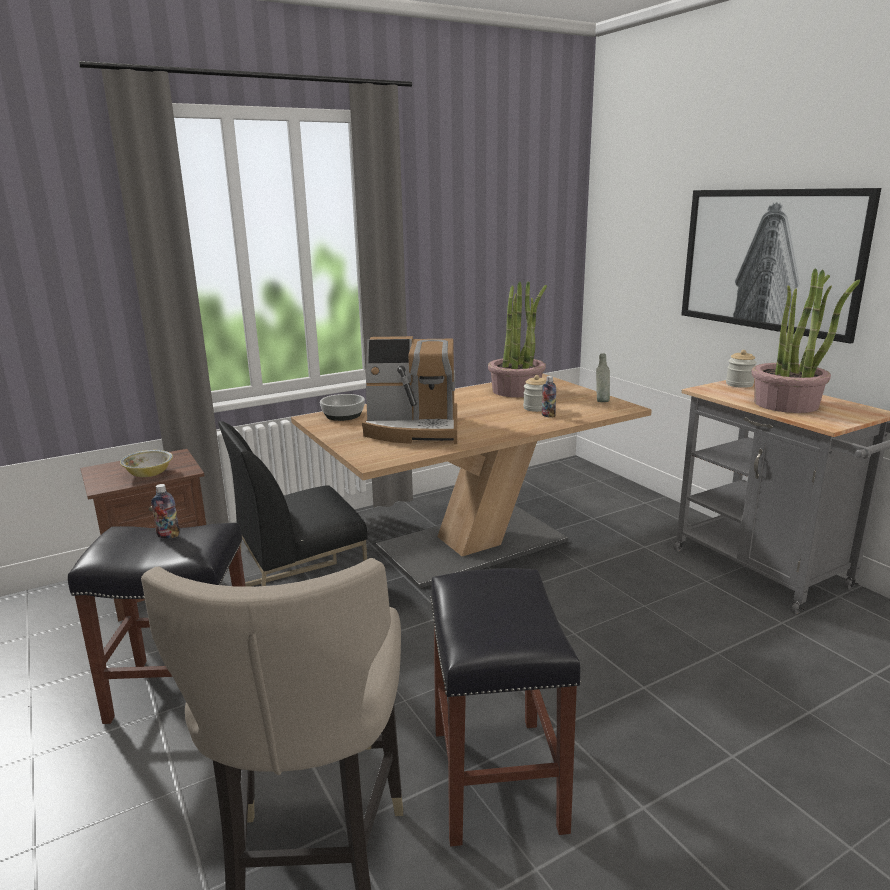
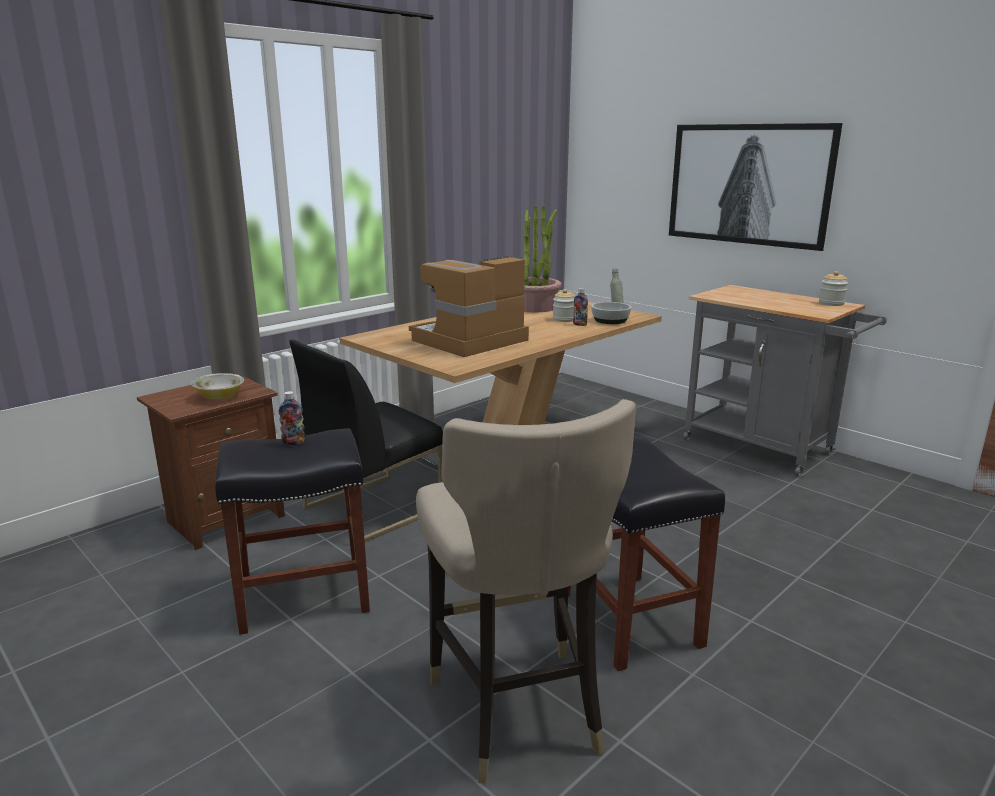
camera: 15 degrees left, 0 degrees up
(343, 415) = (390, 334): bowl -> bowl (610, 320)
(413, 429) = (469, 341): coffee machine -> coffee machine turned 150 degrees clockwise
(739, 384) = (731, 291): jar -> jar (831, 303)
(787, 404) = (779, 302): potted plant -> none

